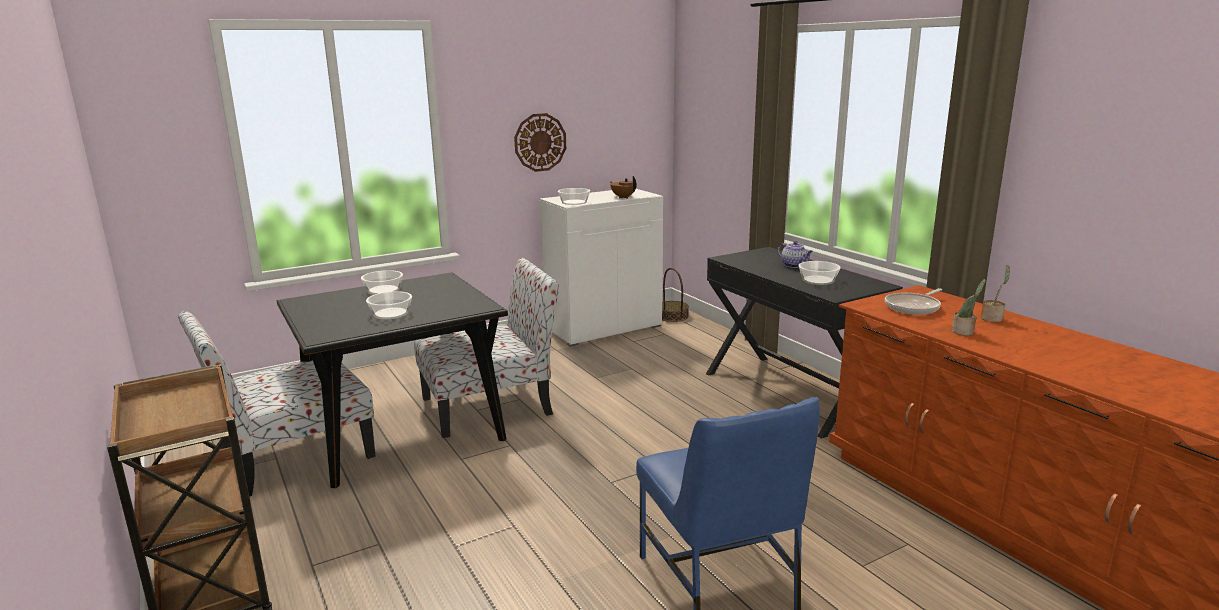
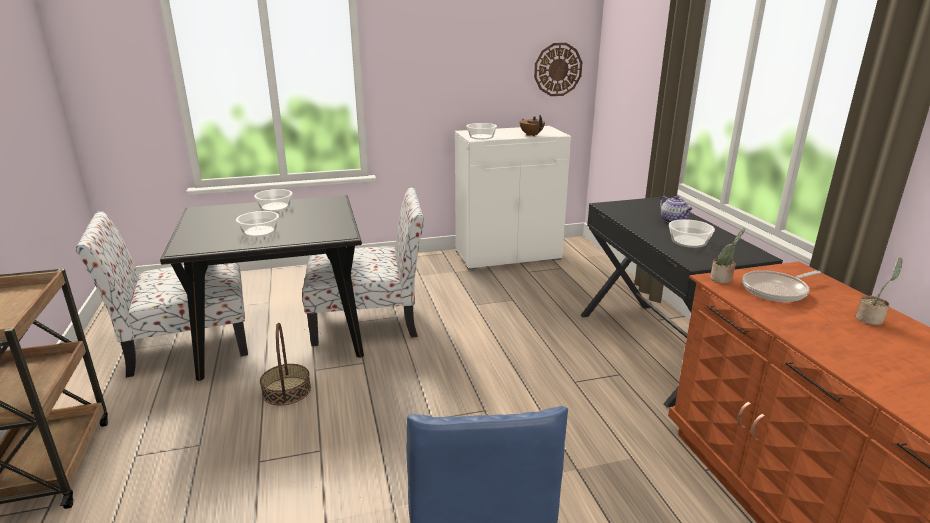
camera: 15 degrees right, 5 degrees up
(540, 142) = (458, 77): wall clock -> wall clock (557, 69)
(672, 316) = (577, 250): basket -> basket (287, 391)
(964, 332) = (822, 334): potted plant -> potted plant (722, 279)

